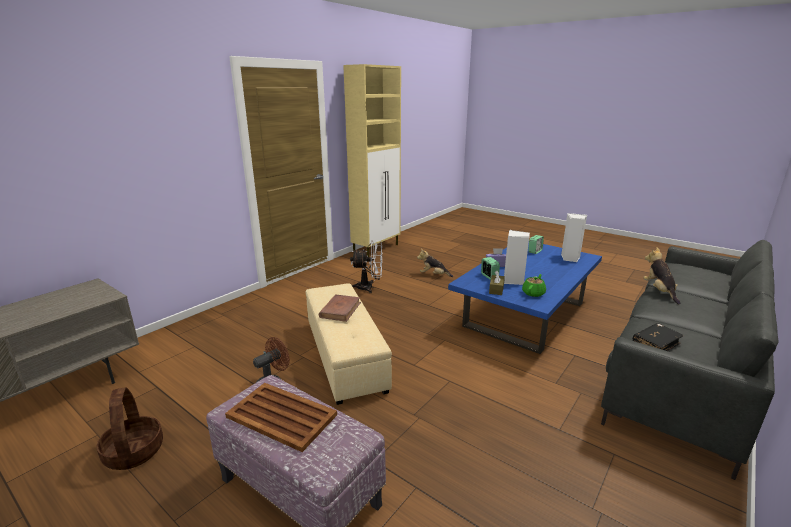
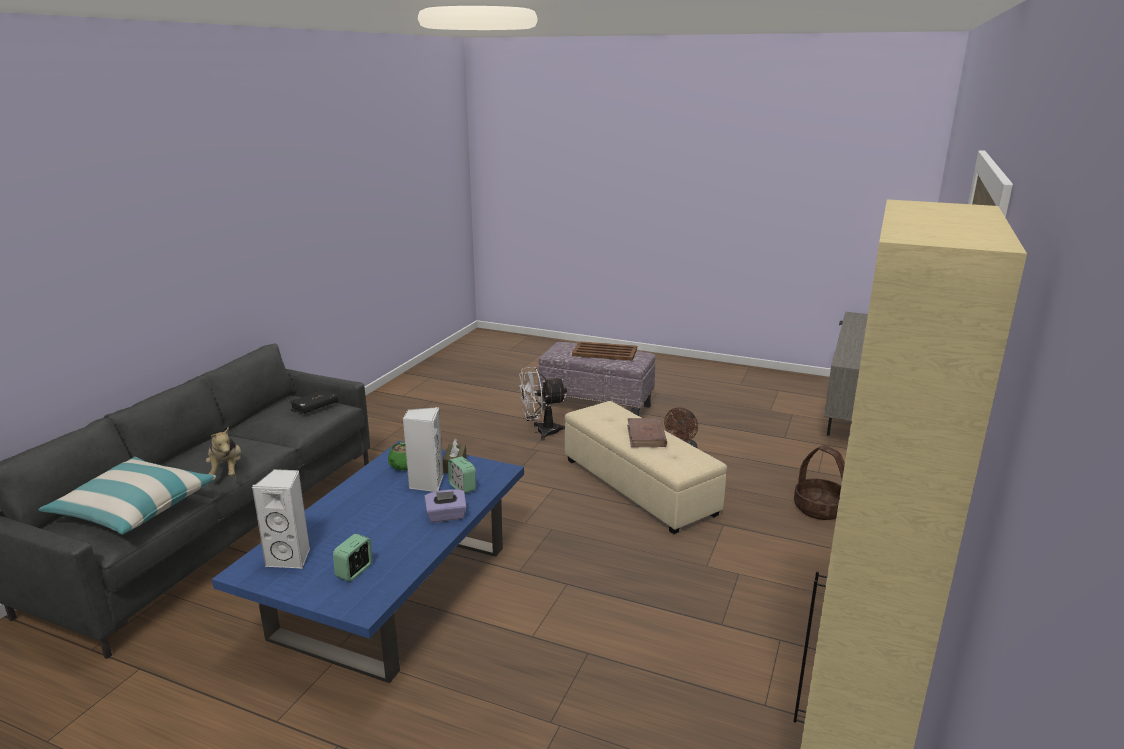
camera: 165 degrees right, 0 degrees up
(133, 451) = (728, 407): basket -> basket (820, 508)
(369, 287) = (702, 613): white fan -> white fan (541, 432)
(434, 275) = (586, 687): plush toy -> none
(686, 274) = (134, 508): none -> pillow

